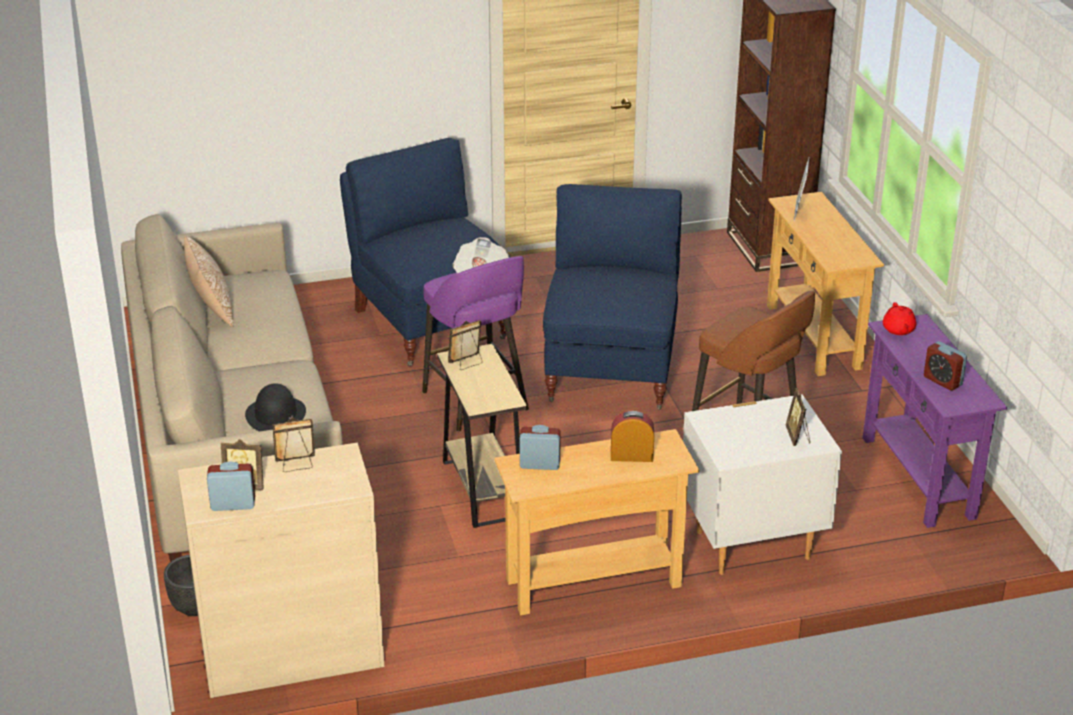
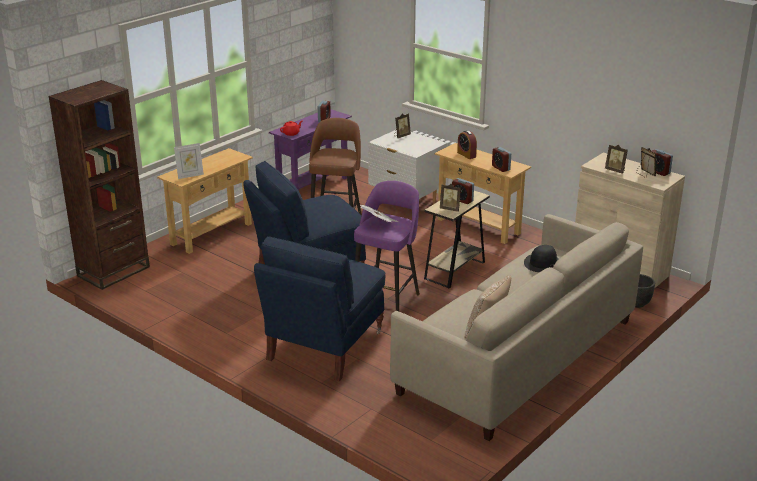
camera: 125 degrees left, 5 degrees down
(481, 384) = (462, 200): none -> alarm clock

